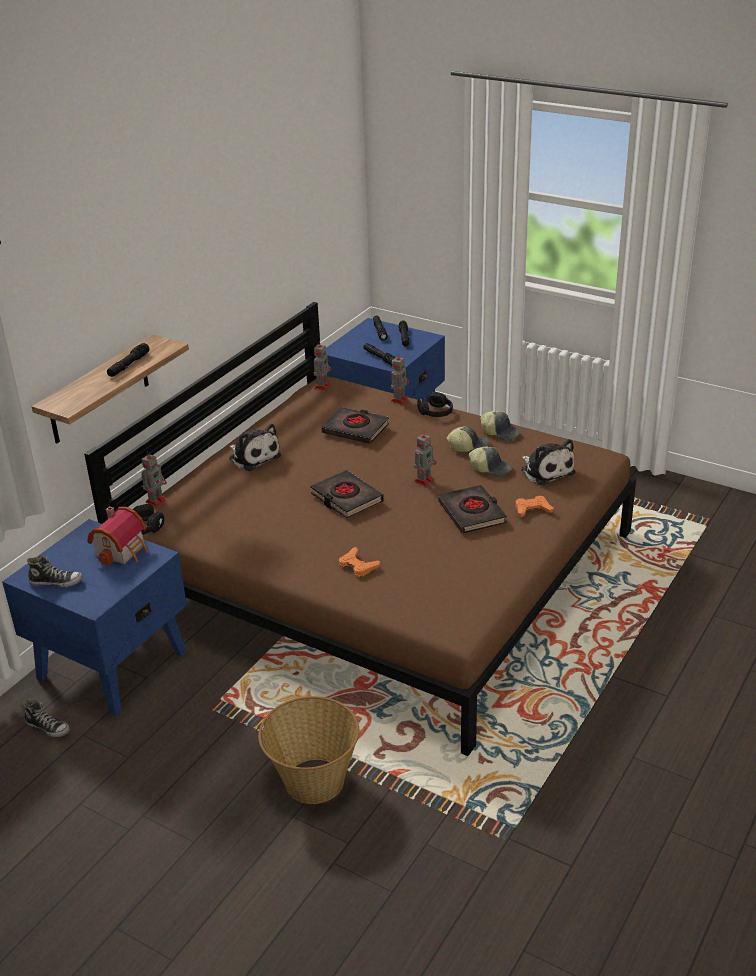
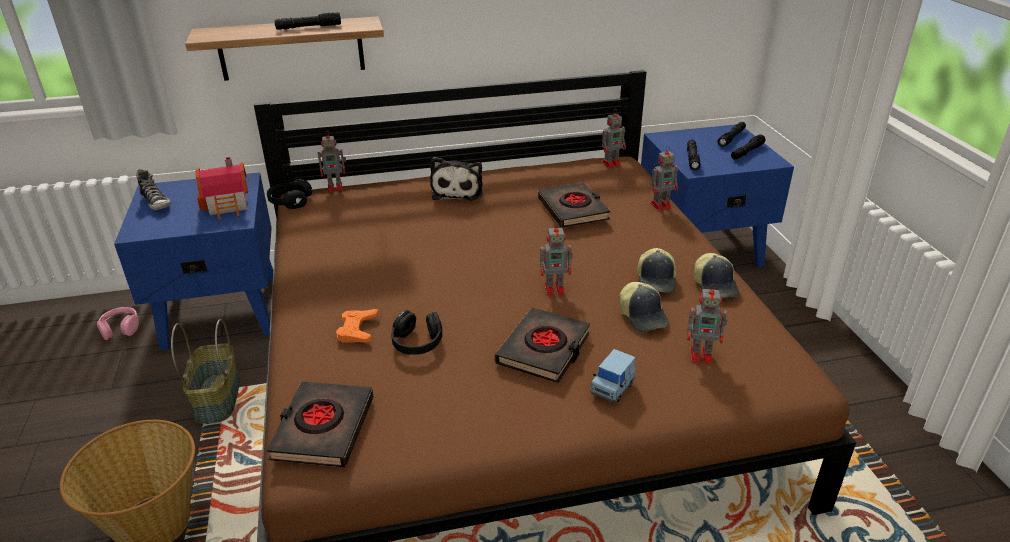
camera: 45 degrees right, 0 degrees up
(48, 727) = (120, 328): shoe -> pink headphones
(223, 707) = (216, 398): none -> basket
(346, 498) = (459, 263): black book -> black book (323, 429)
(435, 412) = (677, 232): black headphones -> black headphones (417, 342)
(468, 446) = (657, 281): cap -> cap turned 60 degrees clockwise
(532, 509) = (612, 388): orange game controller -> blue toy car
(546, 470) = (702, 355): plush toy -> toy robot

